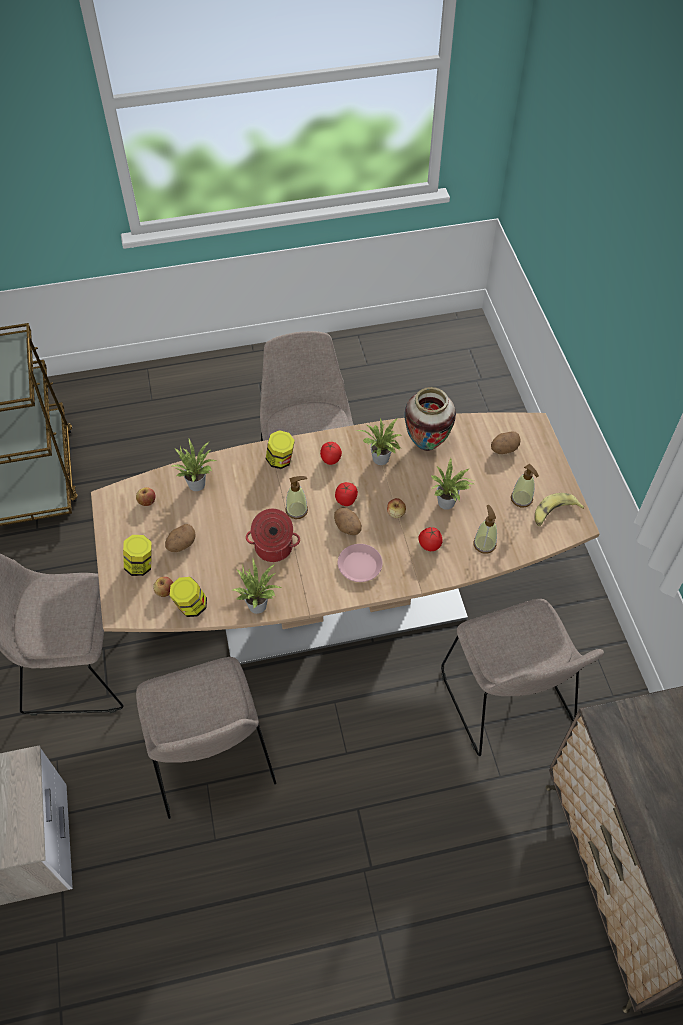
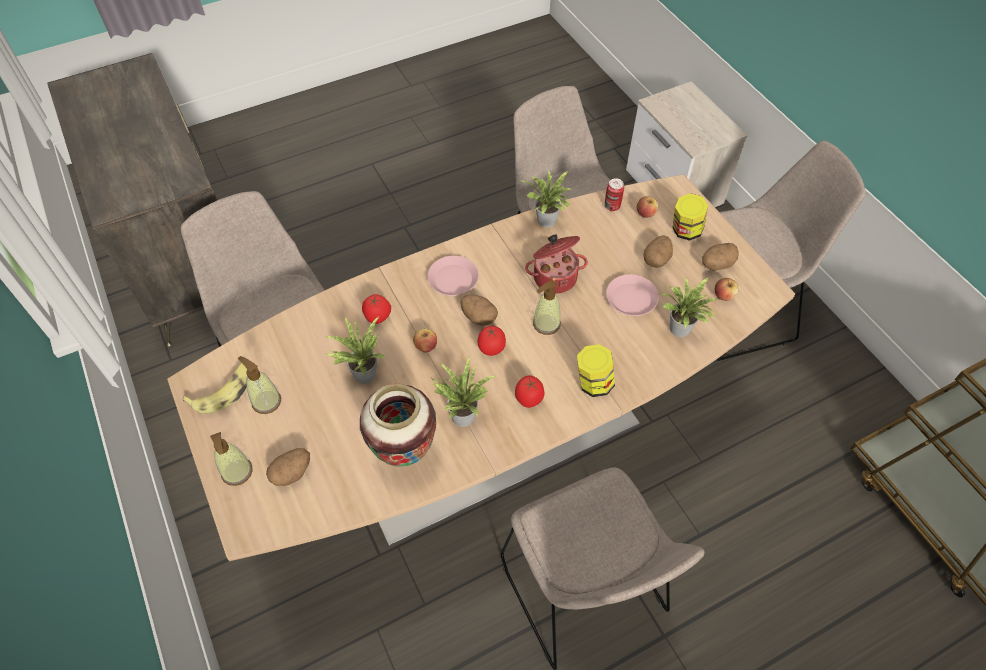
camera: 165 degrees right, 0 degrees up
(135, 528) = (716, 264): none -> potato
(191, 606) = (612, 206): jar -> can
(220, 516) = (631, 298): none -> pink plate
(484, 544) = (312, 333): soap dispenser -> soap dispenser (237, 472)

